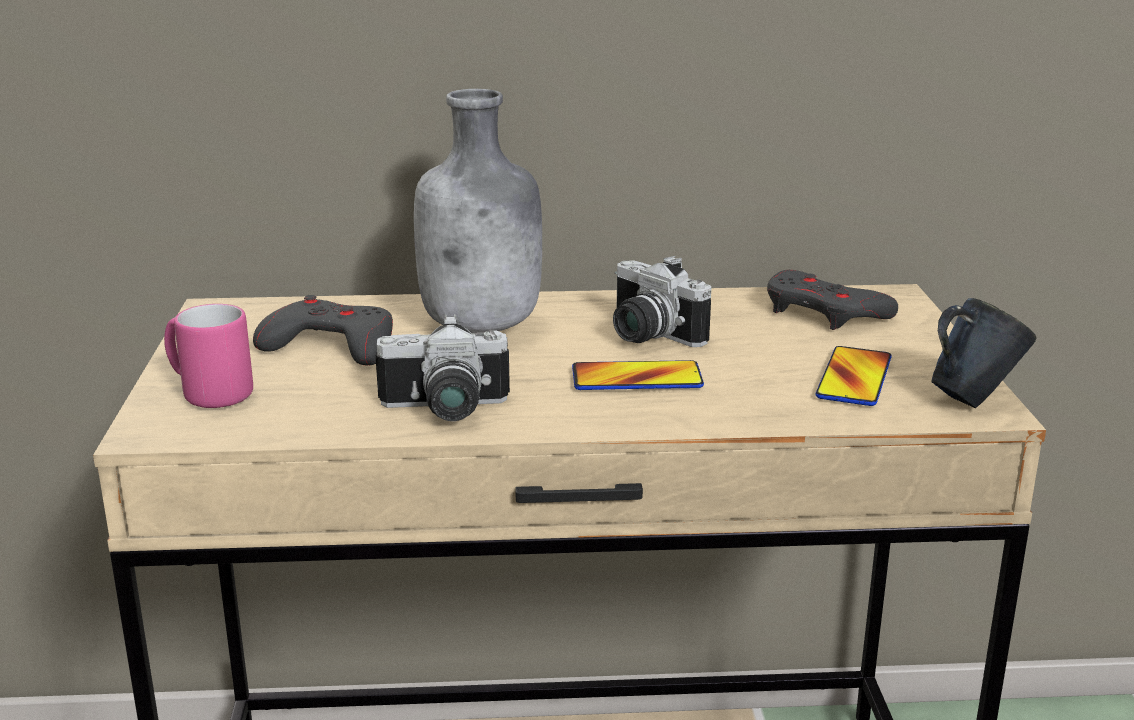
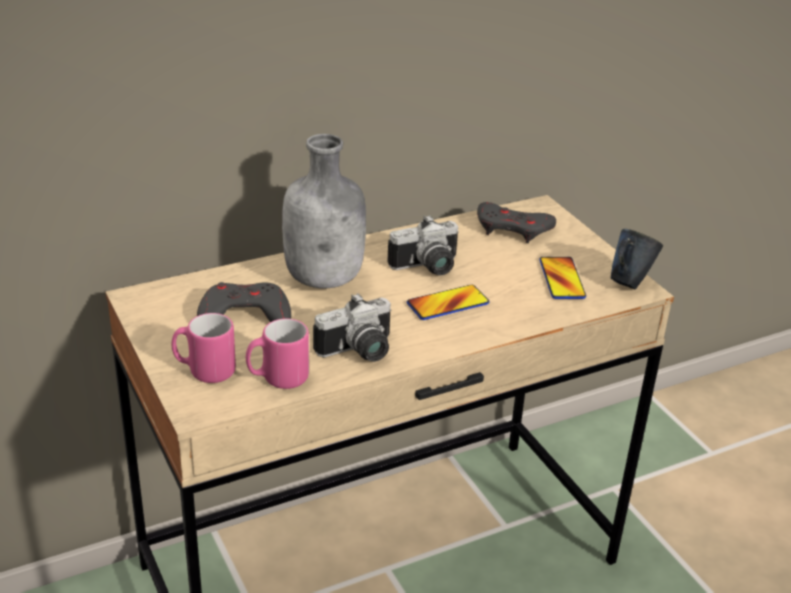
camera: 25 degrees left, 10 degrees up
(296, 419) = (277, 378): none -> pink mug
(646, 336) = (428, 268): camera -> camera turned 45 degrees counterclockwise

